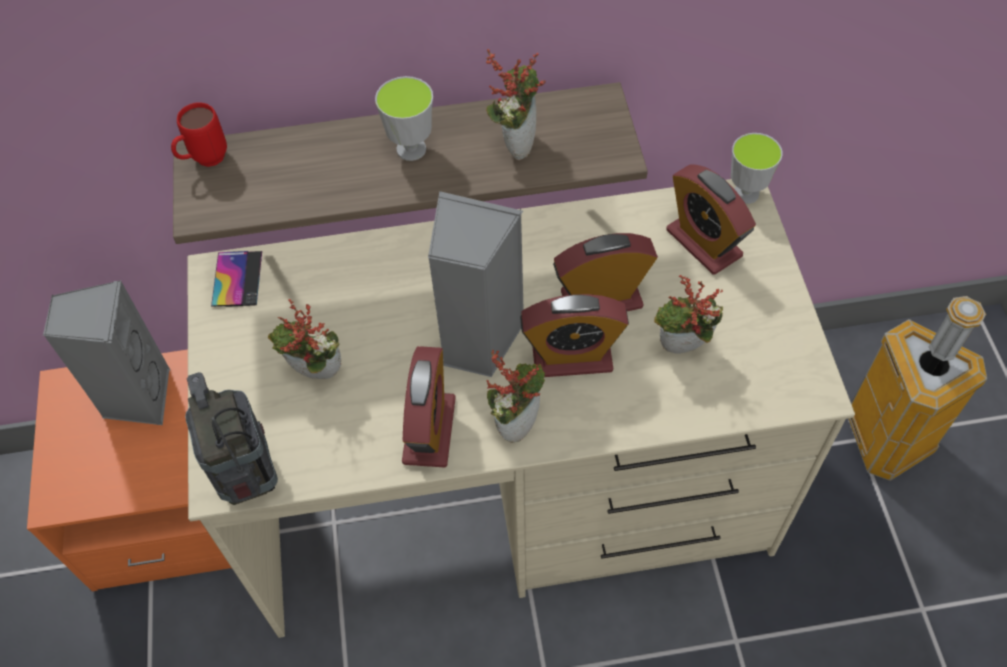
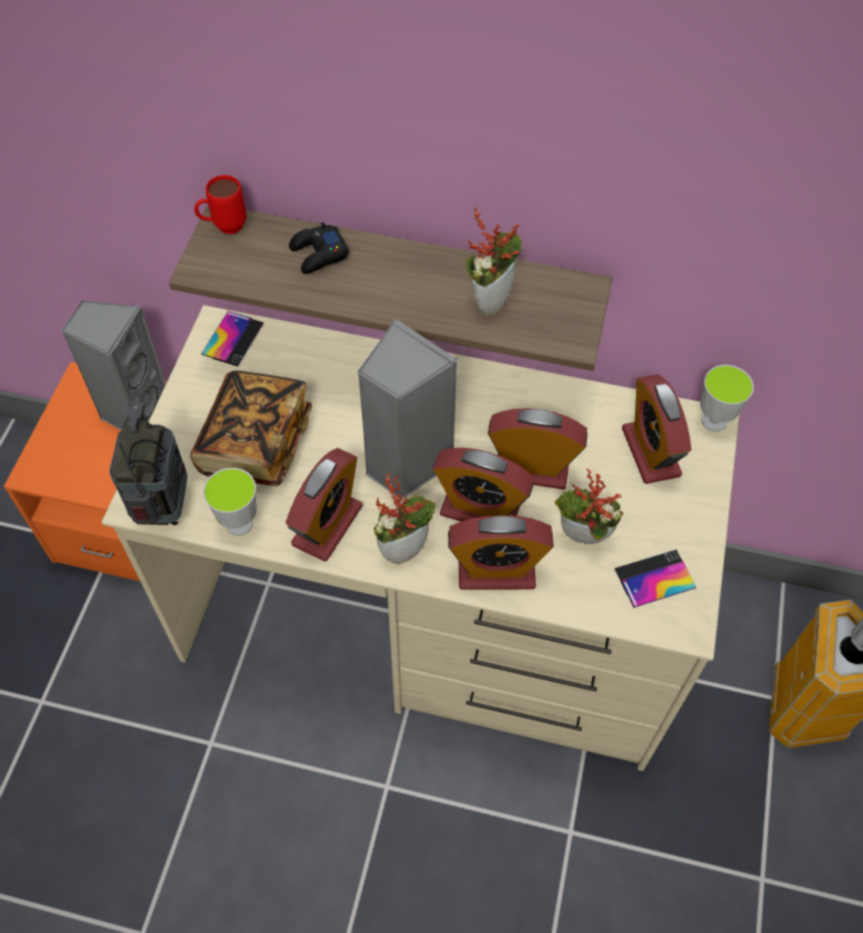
camera: 20 degrees right, 0 degrees up
(314, 376) = (256, 444): potted plant -> book
(319, 155) = (318, 254): none -> black game controller
(411, 149) = (397, 275): cup -> cup (239, 524)
(617, 411) = (496, 571): none -> alarm clock
(766, 360) = (655, 578): none -> phone

